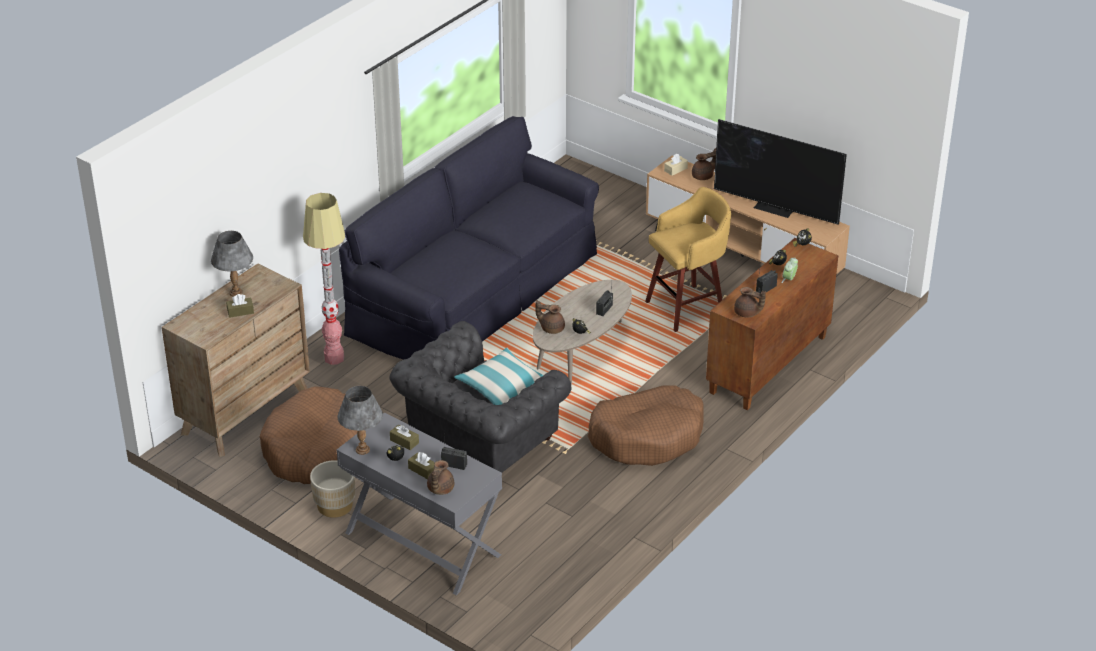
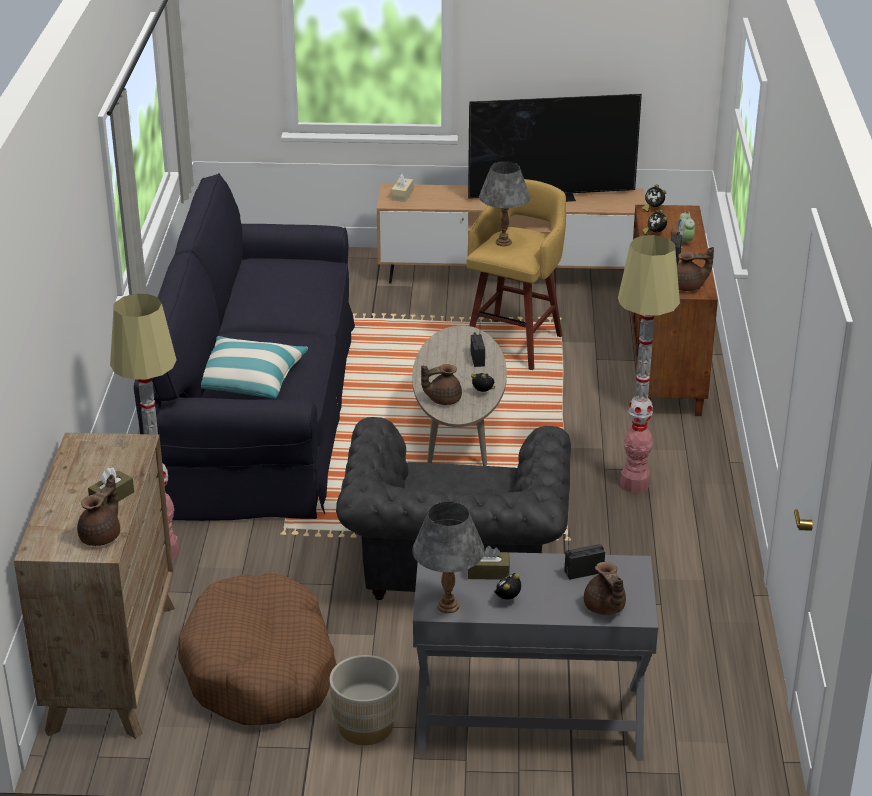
camera: 35 degrees left, 5 degrees down
(236, 292) = (76, 477): grey table lamp -> grey table lamp (503, 242)
(422, 470) = (554, 596): brown tissue box -> none
(503, 387) = (470, 481): pillow -> pillow (247, 380)
(647, 436) = (635, 484): brown dog bed -> floor lamp
(703, 176) = (440, 192): brown teapot -> brown teapot (102, 536)

